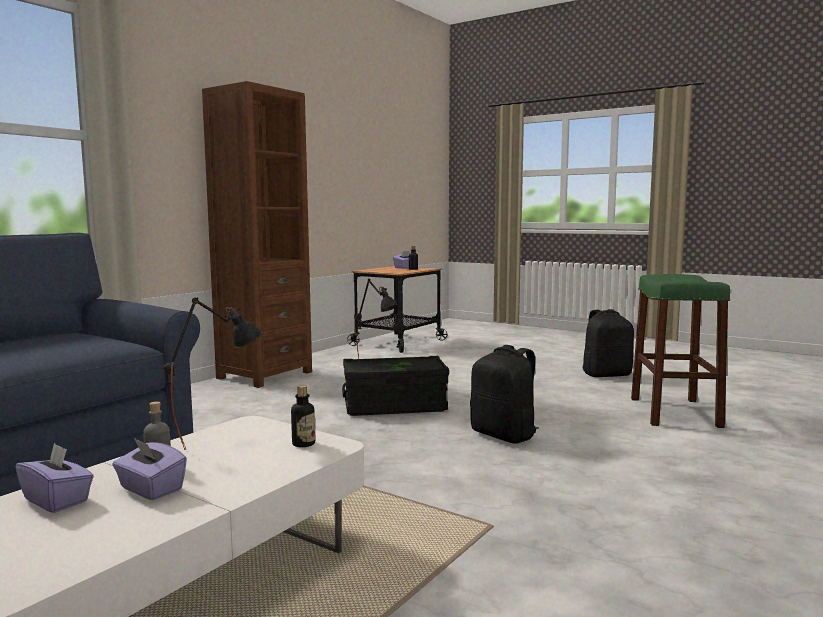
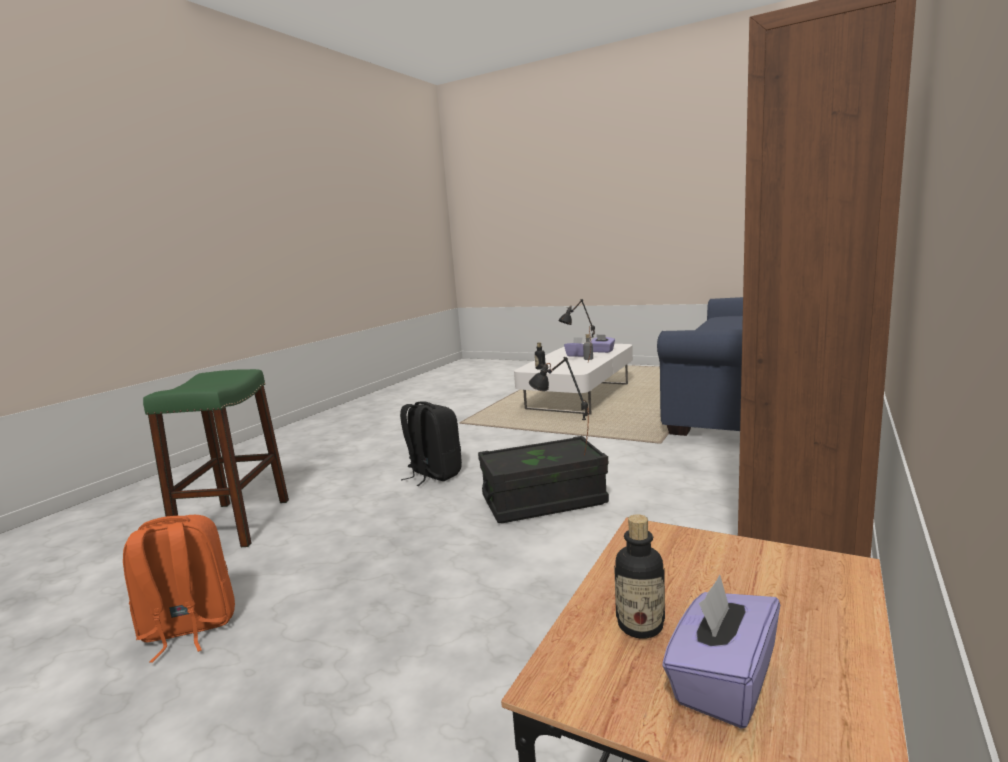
camera: 175 degrees right, 5 degrees up
(606, 374) = (188, 628): black backpack -> orange backpack

